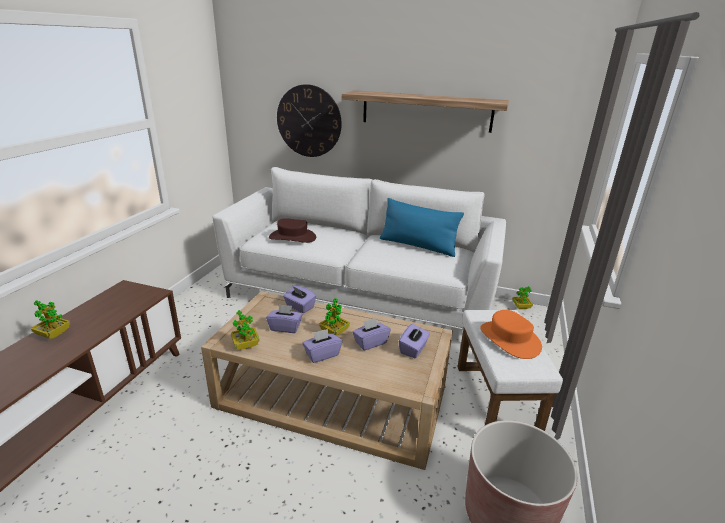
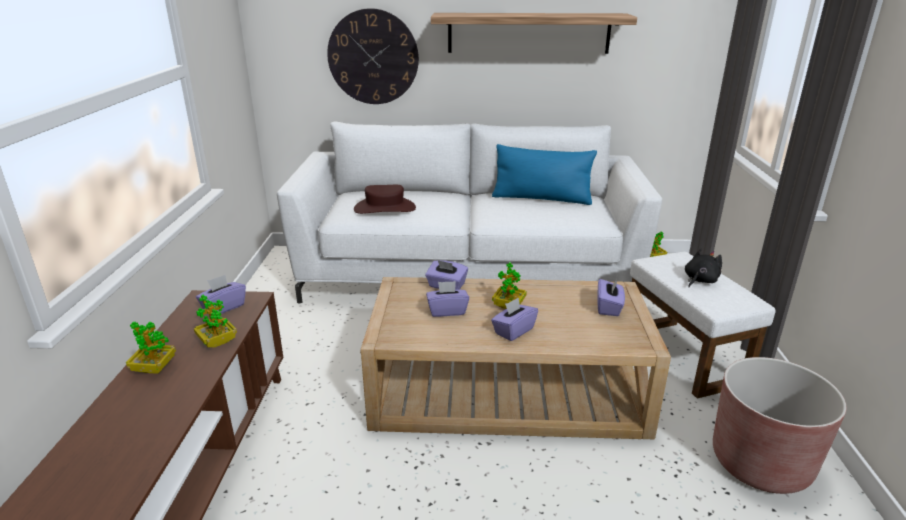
camera: 15 degrees left, 0 degrees up
(246, 345) = (416, 337): potted plant -> potted plant (217, 342)
(370, 342) = (557, 309): purple tissue box -> purple tissue box (223, 307)
(509, 339) = (699, 280): orange hat -> black plush toy

